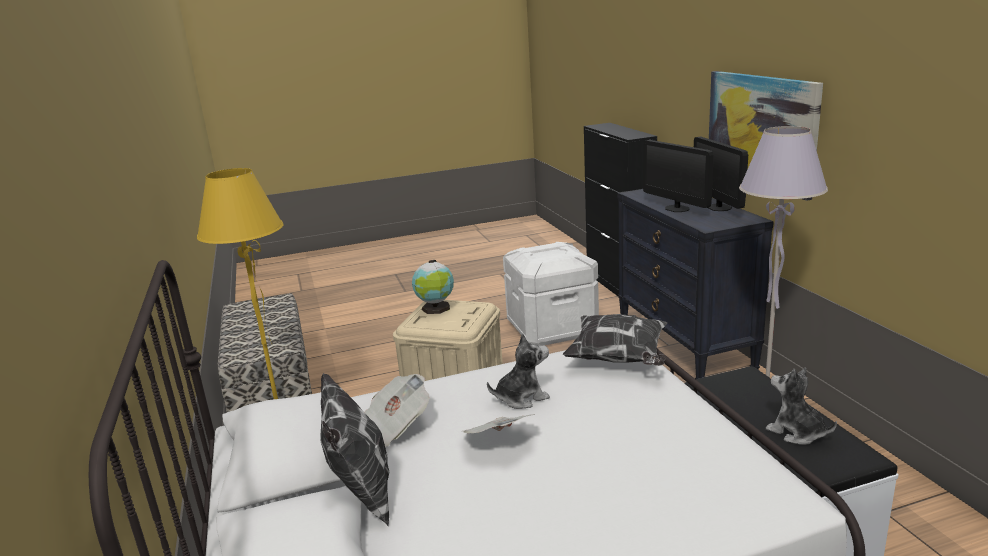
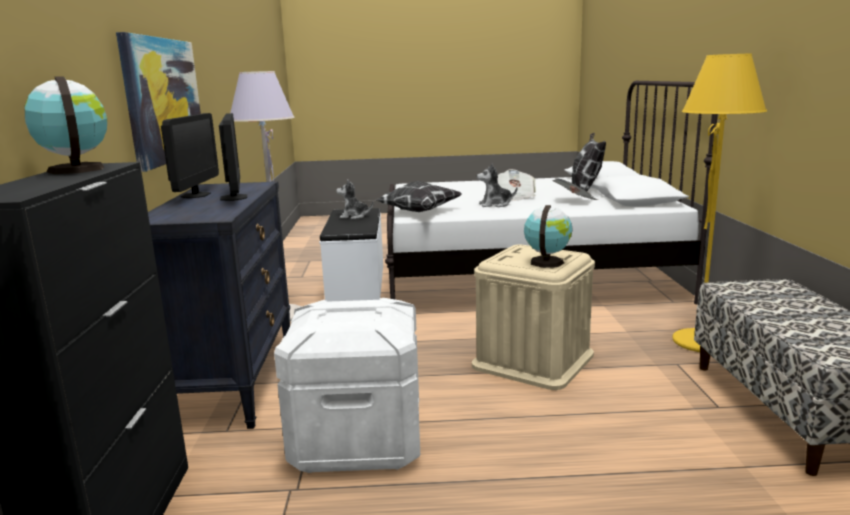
camera: 165 degrees left, 5 degrees down
(633, 133) = (75, 169): none -> globe
(796, 432) = (354, 216): plush toy -> plush toy turned 120 degrees clockwise

